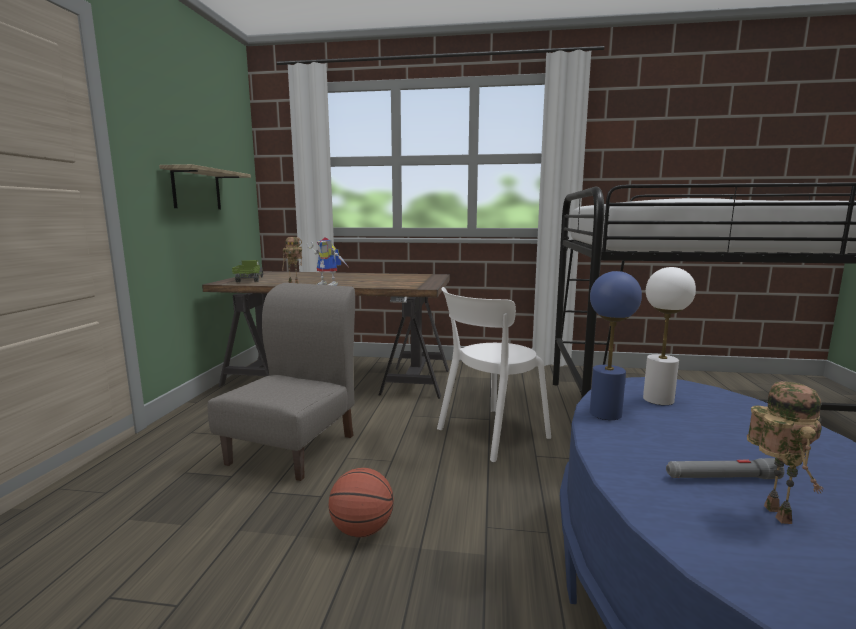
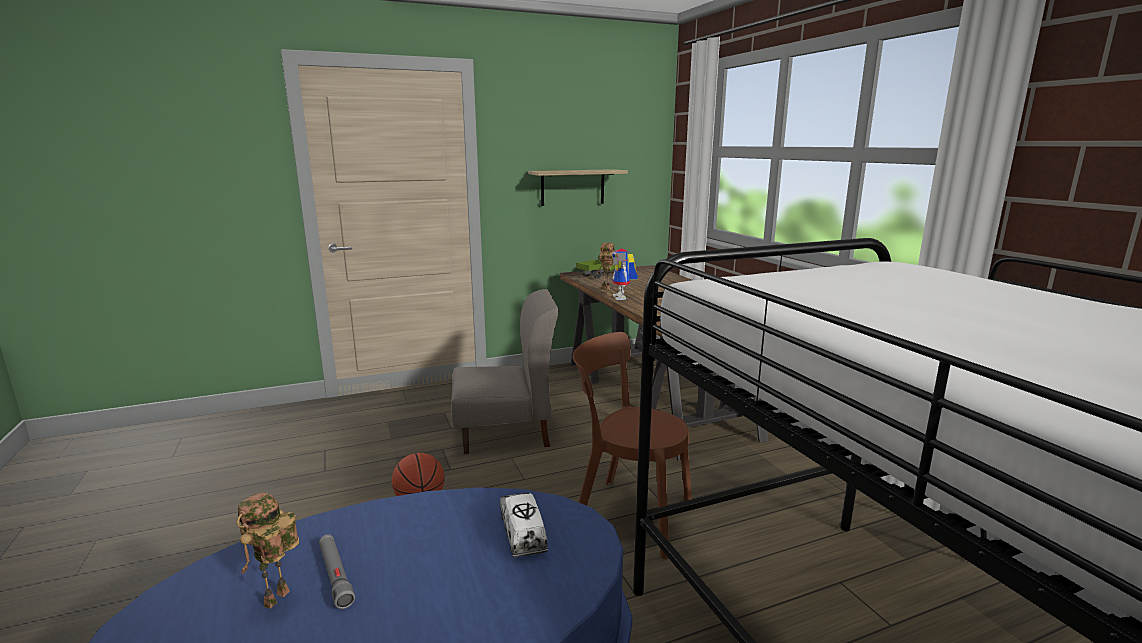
camera: 60 degrees right, 5 degrees up
(489, 434) = (627, 514): white chair -> brown chair
(605, 413) = (457, 504): blue table lamp -> none
(658, 400) = (522, 532): white table lamp -> toy truck
(772, 513) = (277, 601): toy robot -> toy robot turned 135 degrees clockwise

